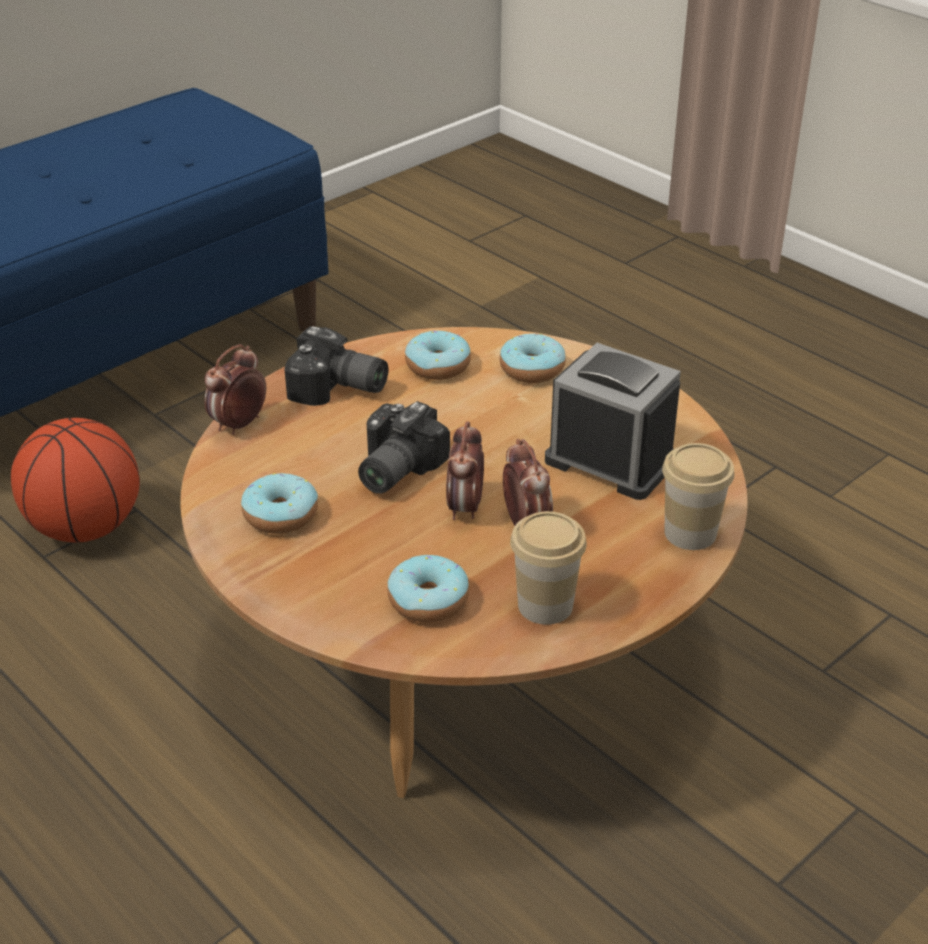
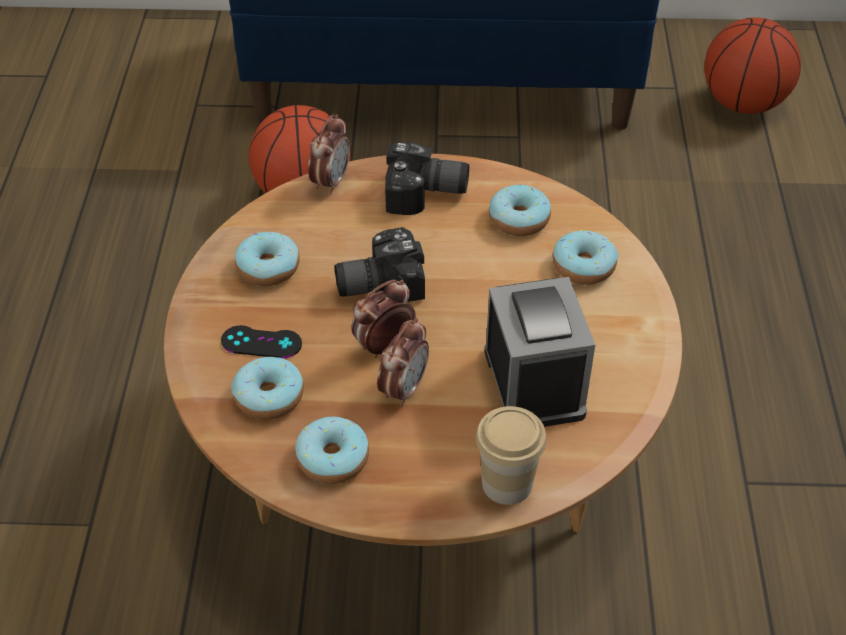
camera: 45 degrees right, 10 degrees up
(239, 425) = (331, 181): alarm clock -> alarm clock turned 120 degrees clockwise
(338, 390) = (426, 195): camera -> camera turned 60 degrees counterclockwise
(360, 569) = (261, 342): none -> black game controller
(384, 266) = (742, 104): none -> basketball
(545, 605) = (332, 458): cup -> donut

